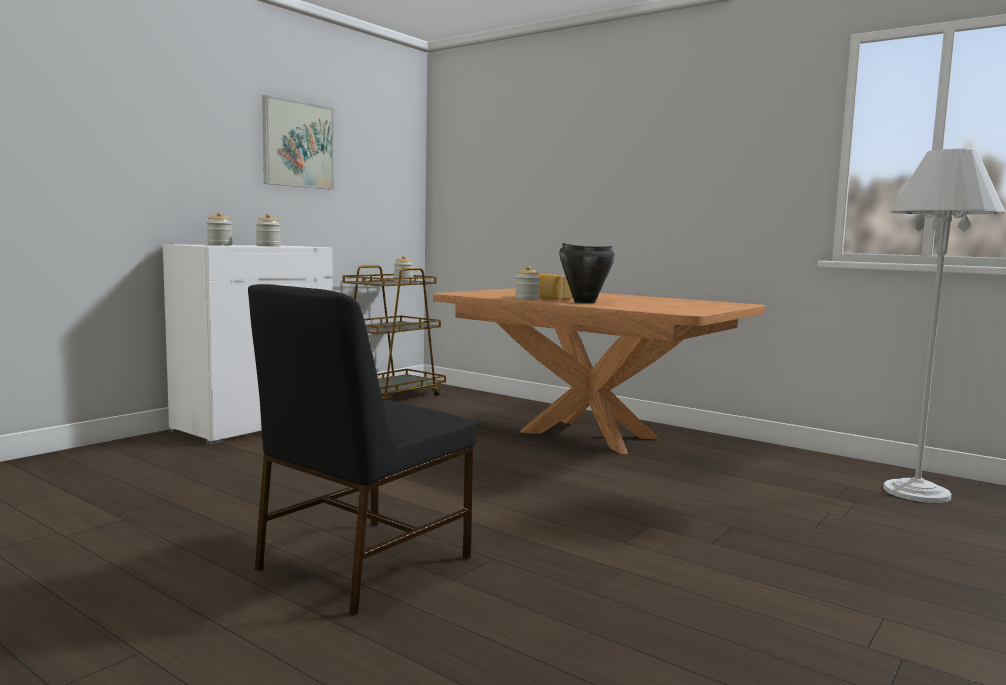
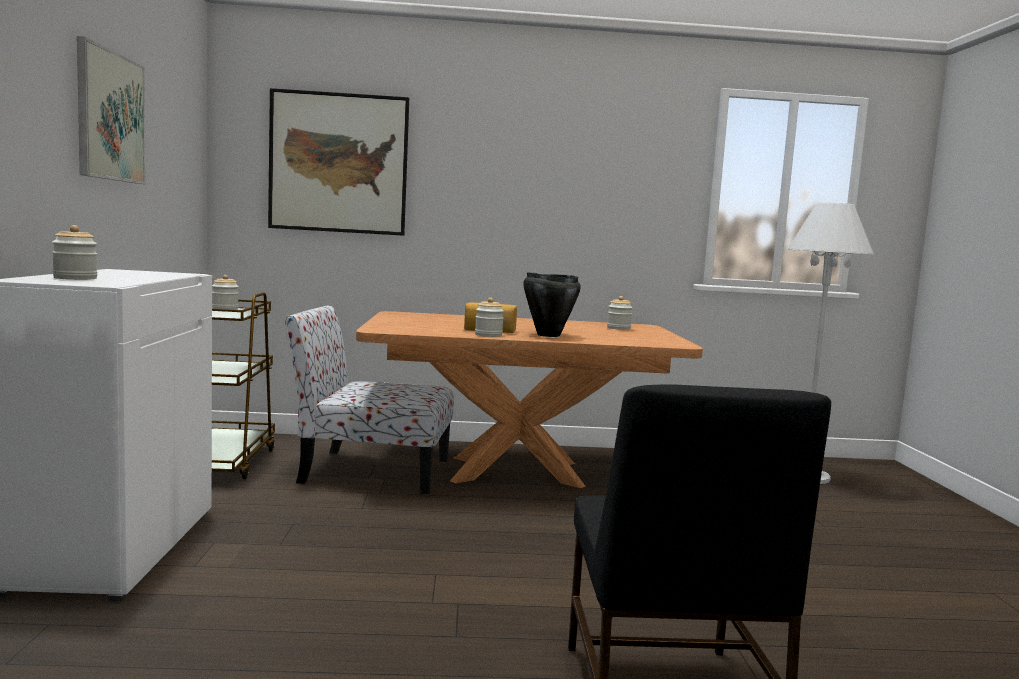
camera: 40 degrees left, 0 degrees up
(268, 246) = (150, 278): jar -> jar (618, 328)
(477, 416) = (371, 471): none -> chair
(504, 164) = (339, 163): none -> picture

